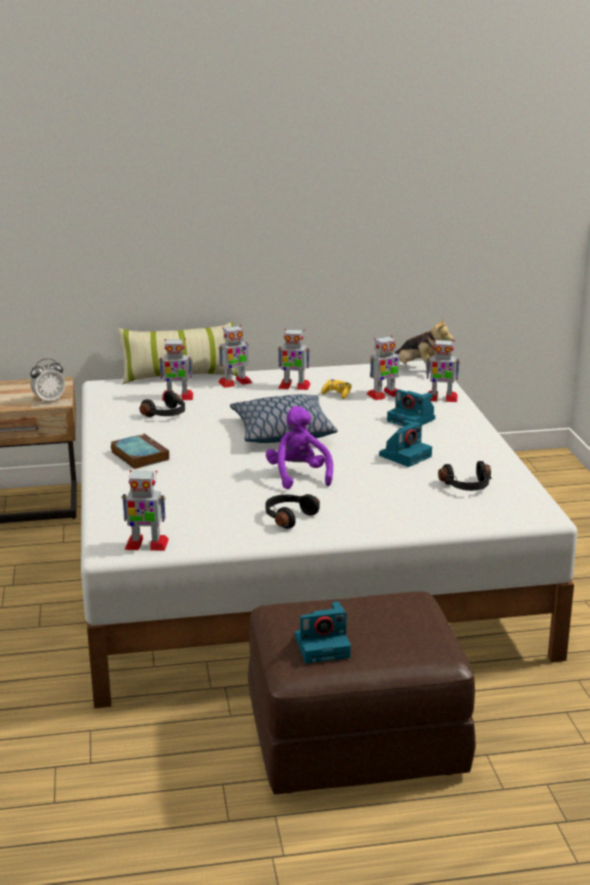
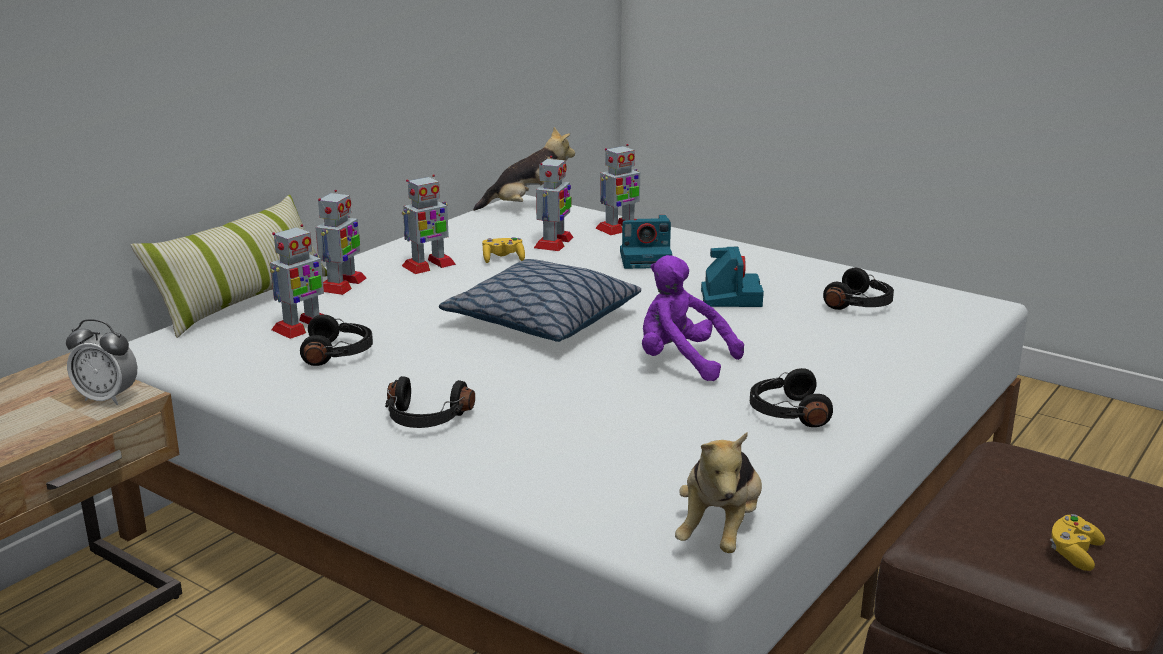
camera: 45 degrees left, 0 degrees up
(49, 400) = (107, 398): alarm clock -> alarm clock turned 90 degrees clockwise
(138, 455) = (425, 420): book -> black headphones
(146, 544) = (720, 530): toy robot -> plush toy
(323, 646) = (1073, 553): camera -> yellow game controller

